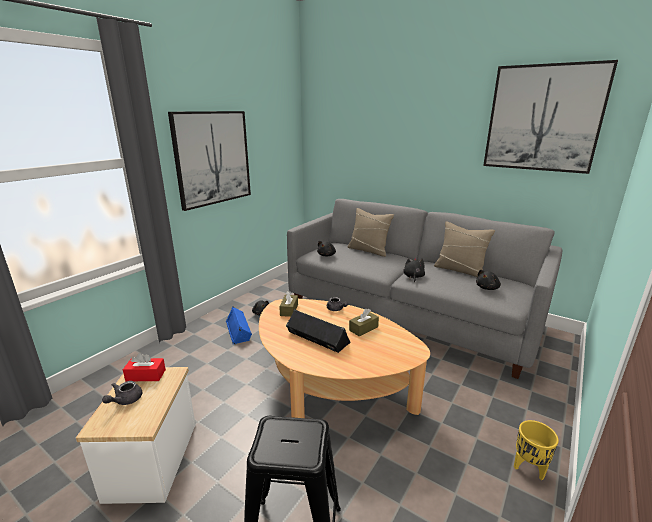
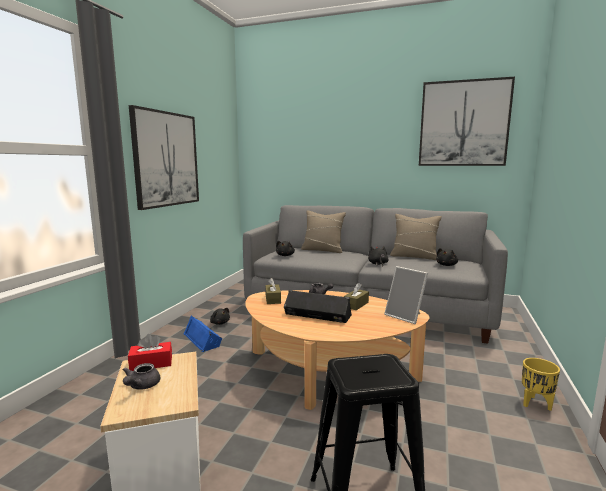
camera: 15 degrees left, 10 degrees down
(404, 352) = (406, 316): none -> picture frame

